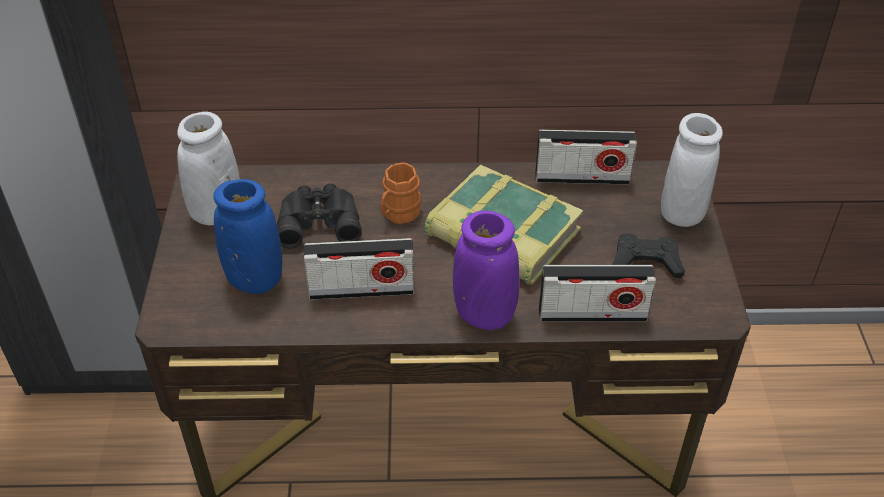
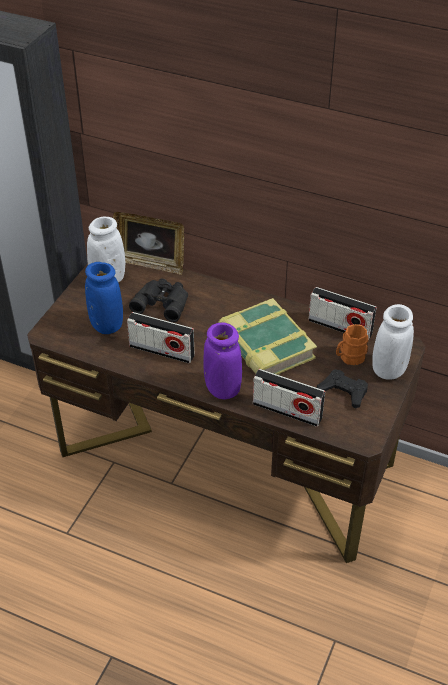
camera: 25 degrees right, 0 degrees up
(266, 171) = (150, 263): none -> picture frame
(398, 214) = (211, 313): orange mug -> orange mug (349, 357)

